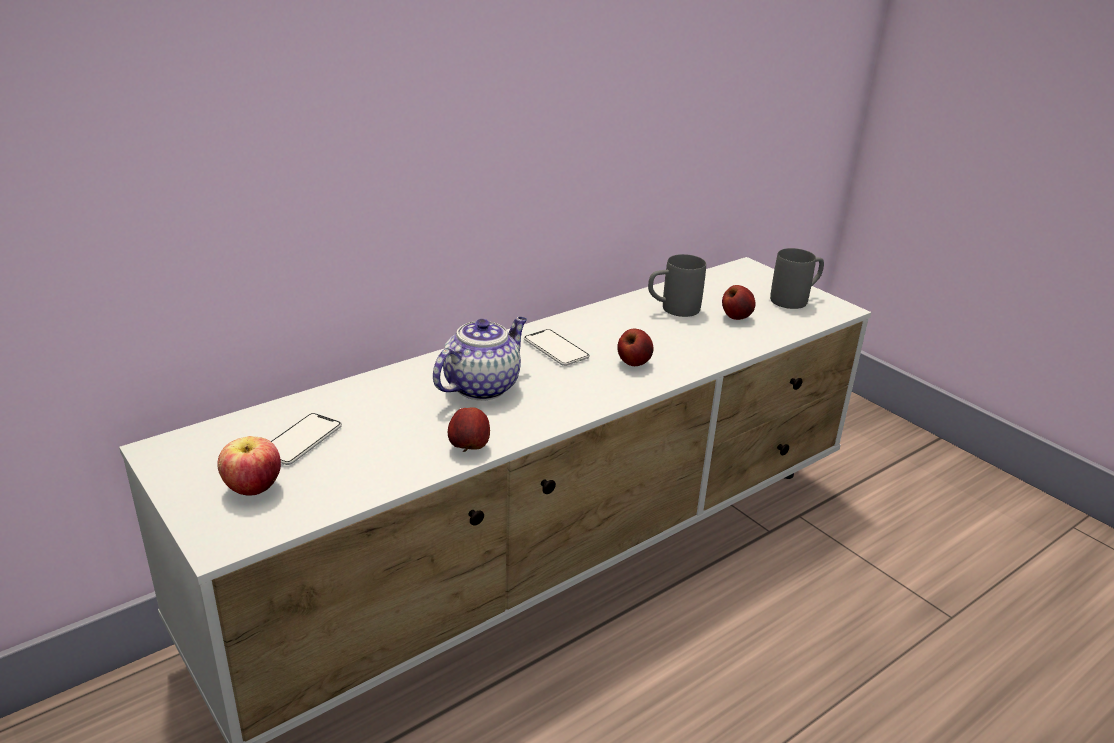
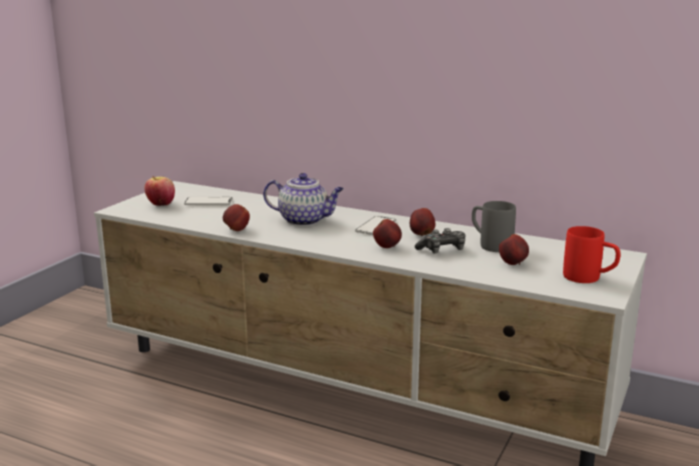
camera: 65 degrees right, 10 degrees down
(610, 332) = (422, 235): none -> apple
(670, 337) = (442, 250): none -> game controller
(795, 299) = (589, 278): grey mug -> red mug

